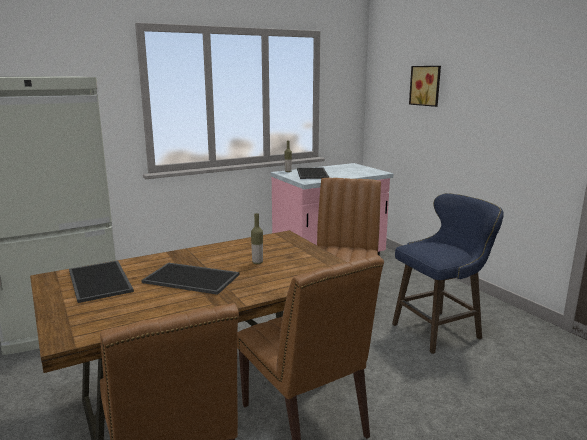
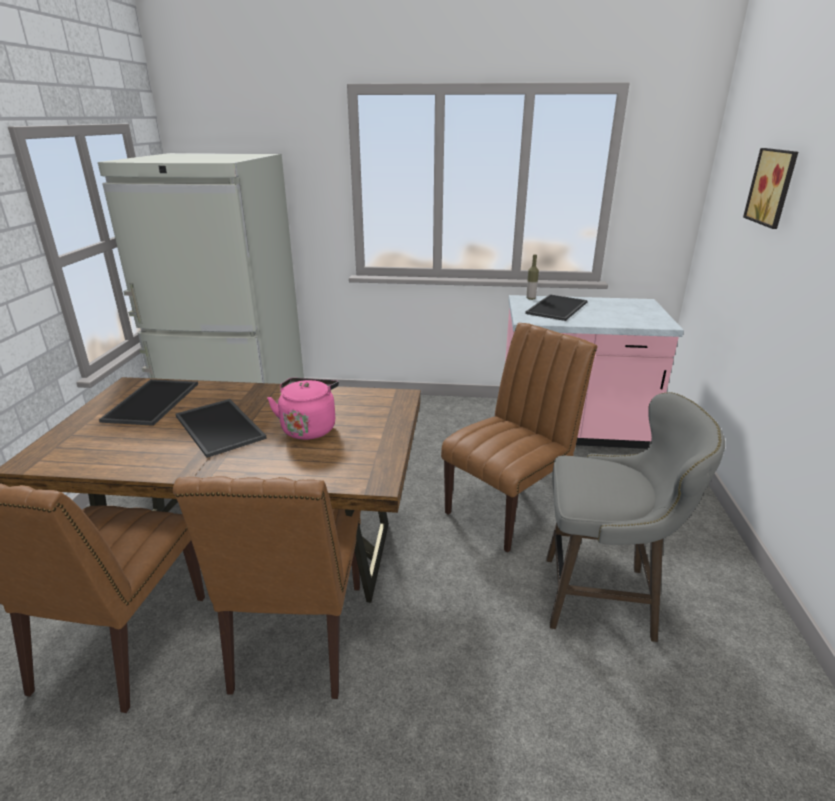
camera: 35 degrees right, 10 degrees up
(257, 263) = (309, 428): bottle -> pink kettle
(439, 330) = (604, 597): blue stool -> grey stool

